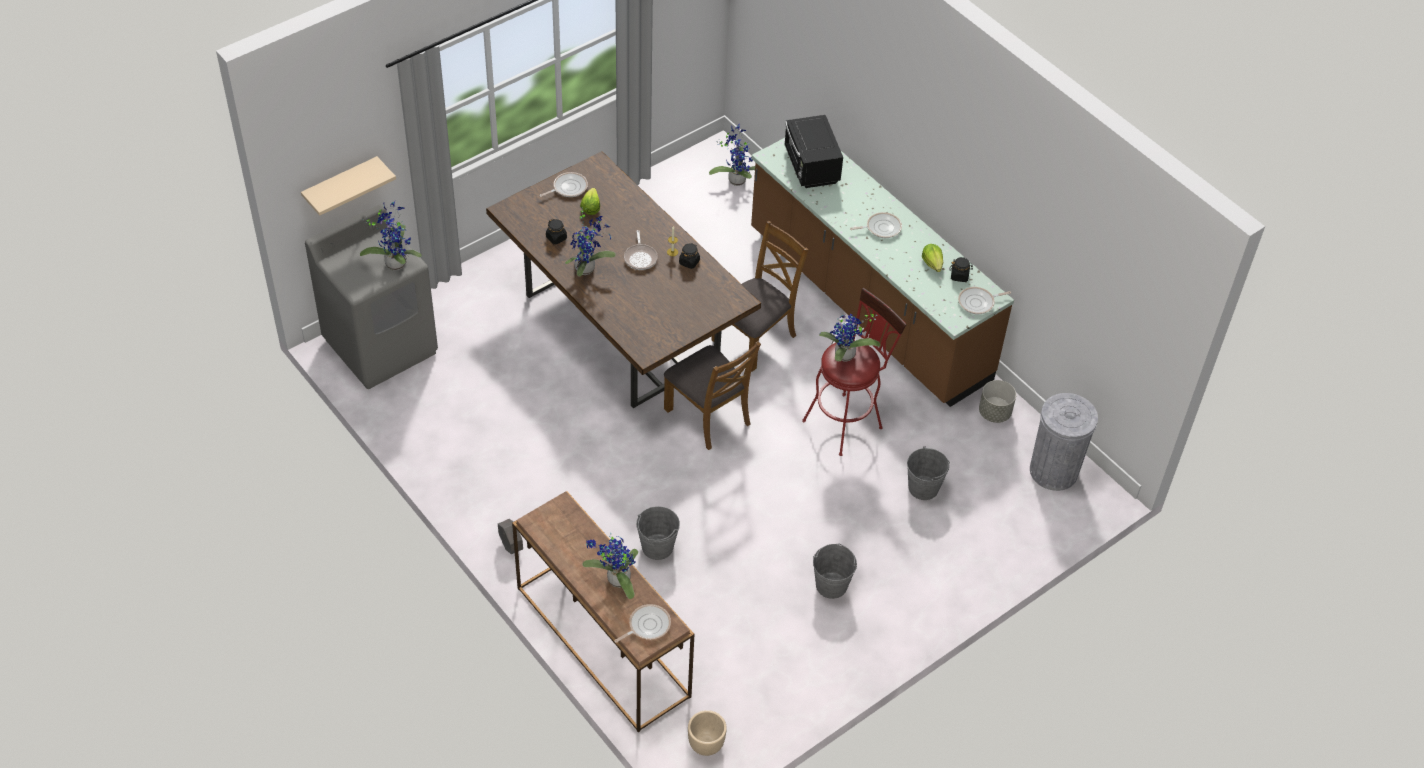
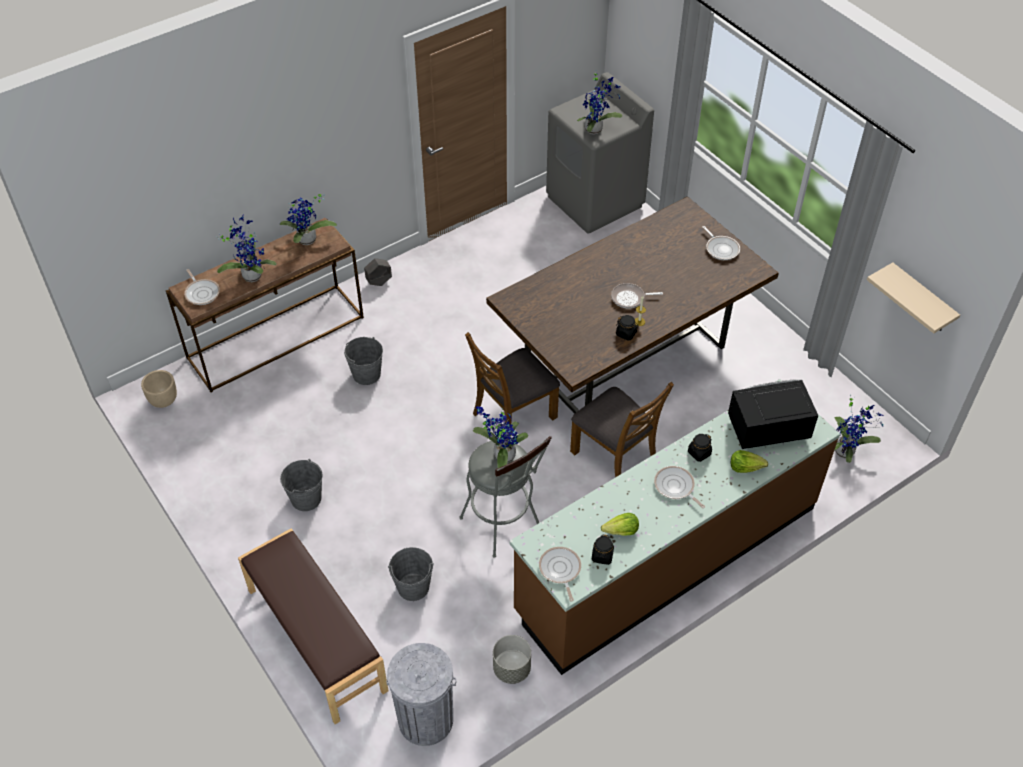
camera: 95 degrees right, 0 degrees up
(341, 185) = (642, 62): beige shelf -> beige shelf (921, 299)
(556, 238) = (652, 241): black jar -> black jar (699, 453)
(587, 268) = (613, 261): potted plant -> potted plant (307, 241)
(590, 207) = (696, 264): lettuce -> lettuce (745, 467)
(847, 421) = (504, 527): red stool -> grey stool
(881, 228) = (675, 487): frying pan -> frying pan turned 150 degrees clockwise
(992, 559) = (315, 640): none -> brown bench

